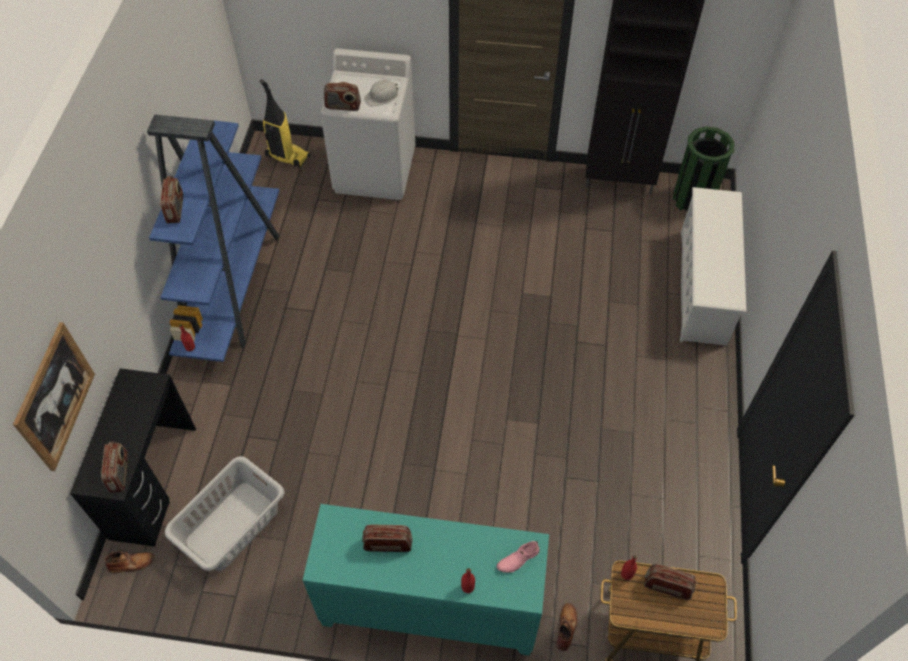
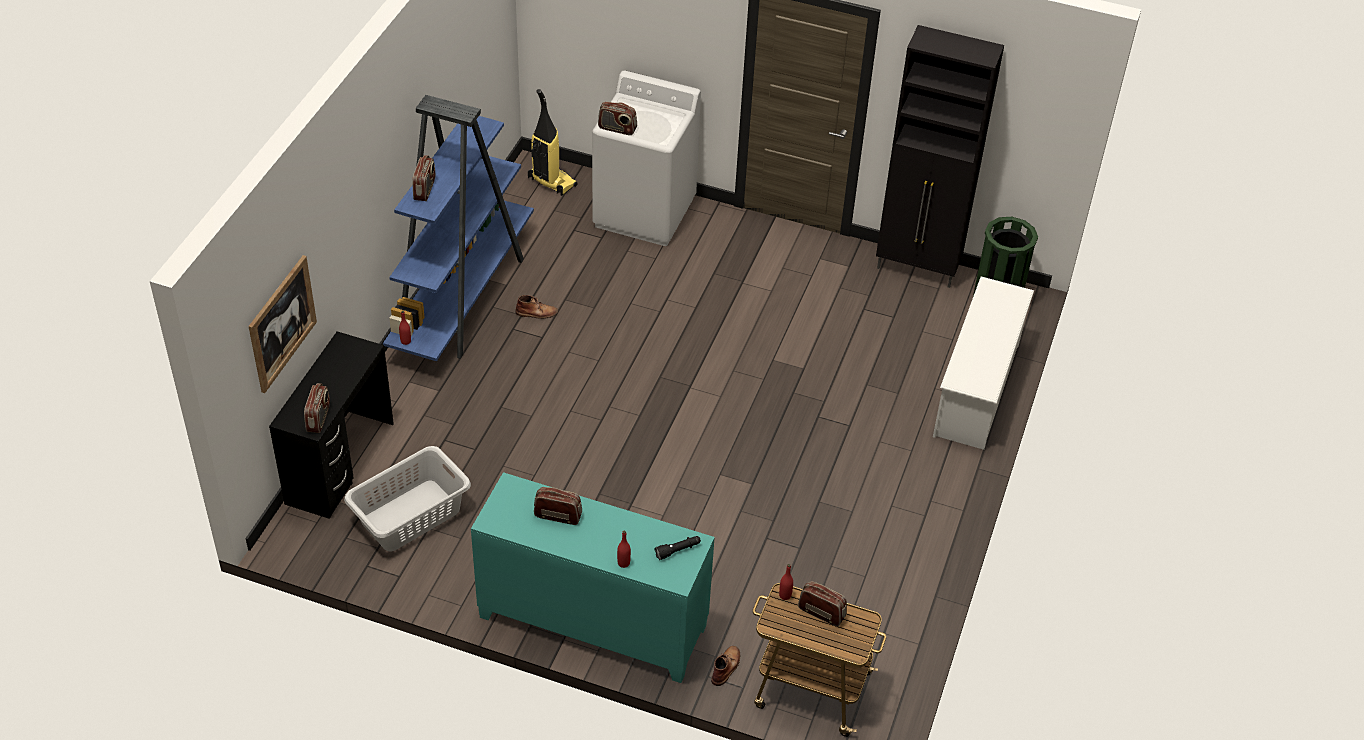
camera: 10 degrees right, 10 degrees down
(131, 563) = (303, 528): brown boot -> brown boot (537, 313)
(382, 96) = (661, 125): white hard hat -> none
(518, 559) = (678, 550): pink shoe -> black flashlight

